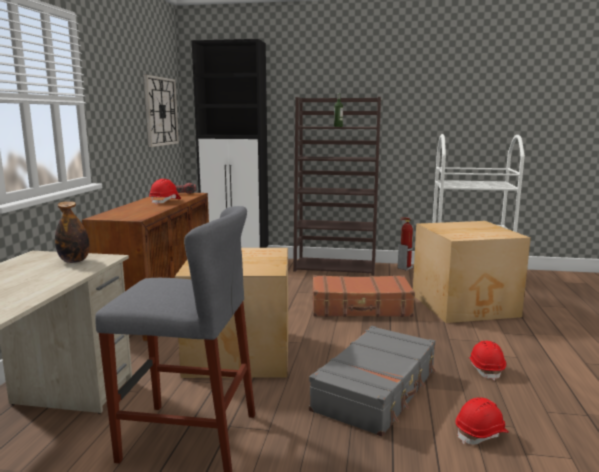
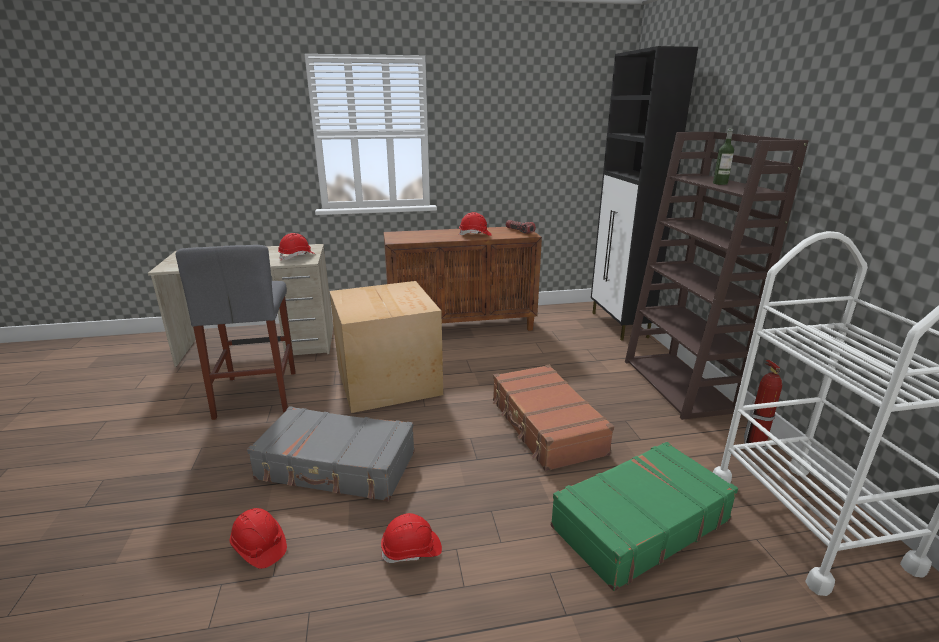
camera: 70 degrees right, 10 degrees up
(74, 261) = (297, 256): bottle -> red hard hat
(161, 111) = (575, 140): wall clock -> none
(465, 305) = (638, 523): cardboard box -> green suitcase

